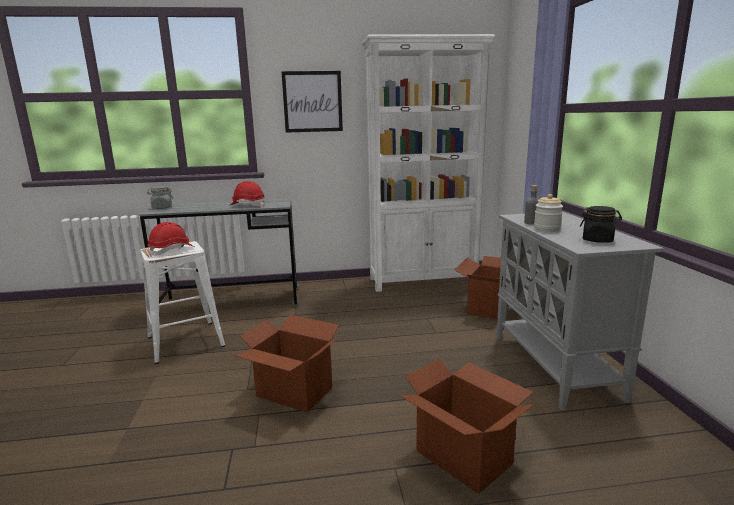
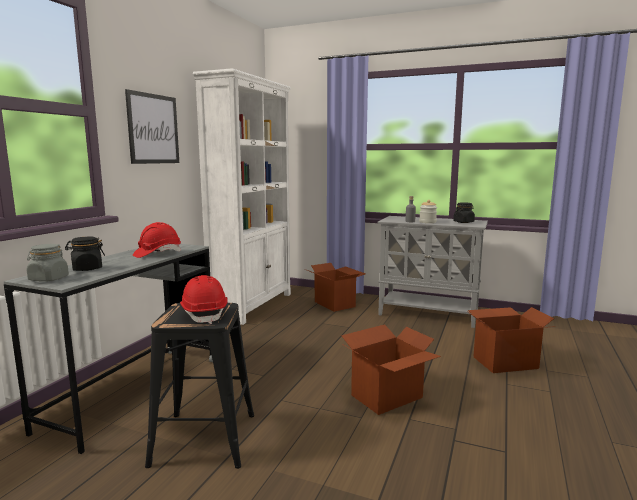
camera: 60 degrees left, 5 degrees down
(185, 342) = (205, 439): white stool -> black stool
(191, 206) = (87, 268): none -> black jar

